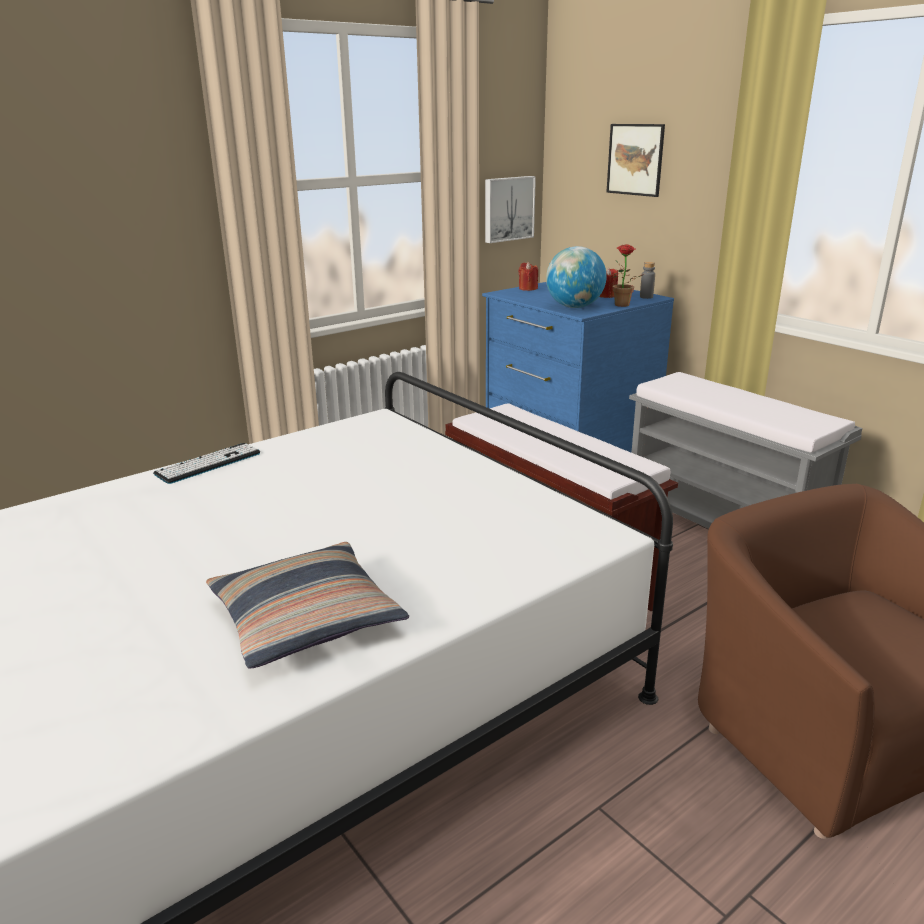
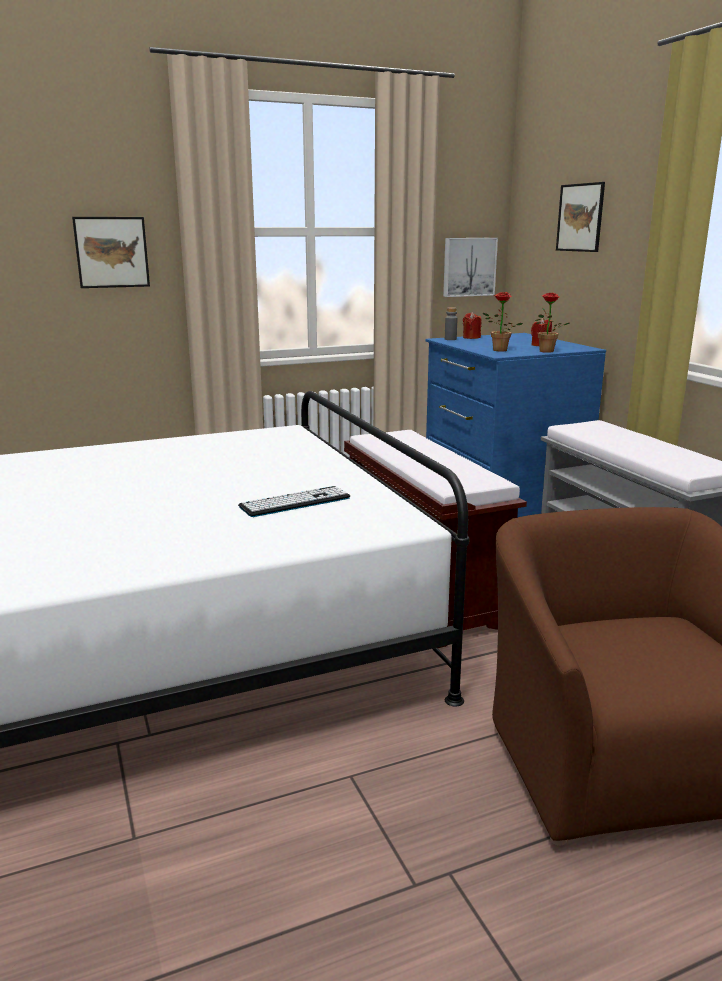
camera: 15 degrees right, 5 degrees down
(133, 221) = (112, 252): none -> picture
(208, 463) = (122, 447): keyboard -> keyboard (295, 502)
(306, 618) = (101, 547): pillow -> none
(574, 307) = (498, 350): globe -> potted plant
(646, 297) = (578, 347): grey bottle -> grey bottle (450, 339)

